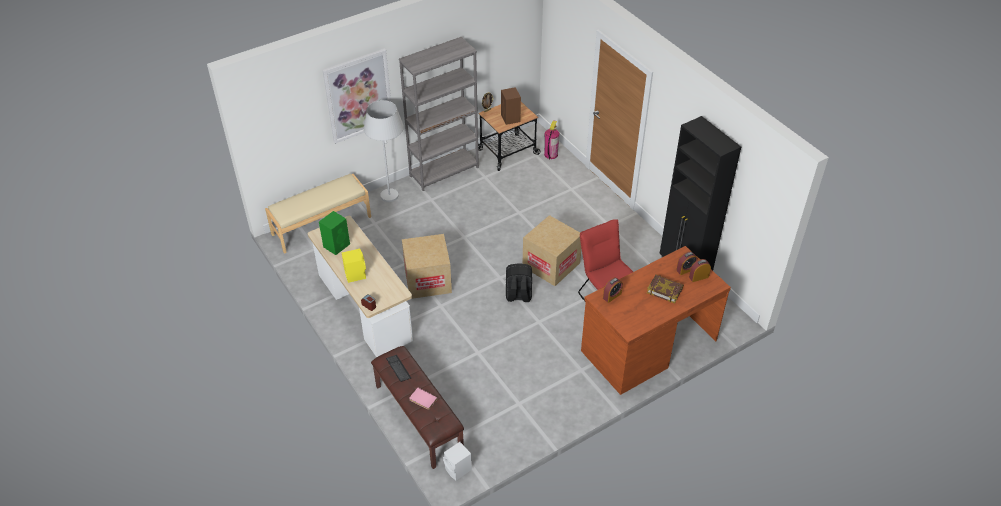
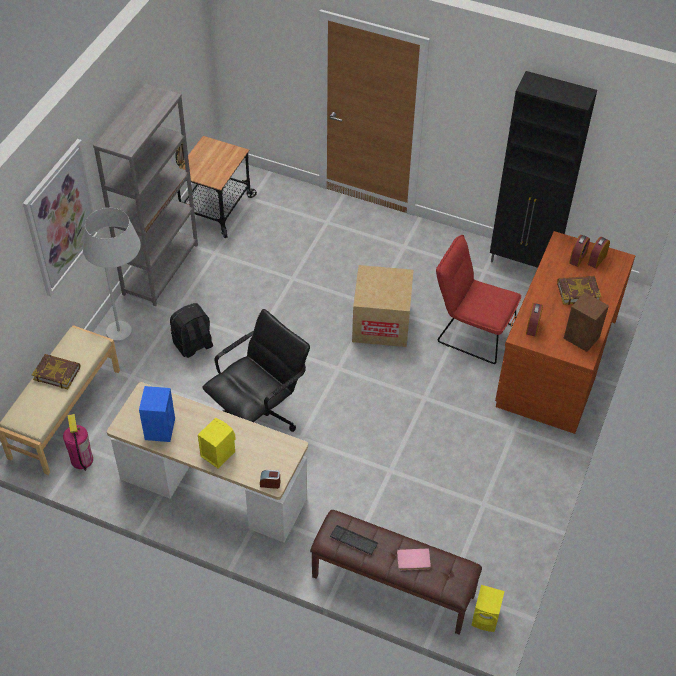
camera: 35 degrees left, 5 degrees up
(320, 194) = (57, 373): none -> book
(337, 245) = (160, 428): green speaker -> blue speaker
(428, 280) = (259, 415): cardboard box -> black office chair
(458, 470) = (486, 618): white speaker -> yellow speaker
(510, 118) = (218, 165): brown speaker -> brown speaker (582, 338)
(518, 295) = (376, 378): black backpack -> black backpack (193, 345)
(551, 154) = (268, 190): fire extinguisher -> fire extinguisher (81, 460)

